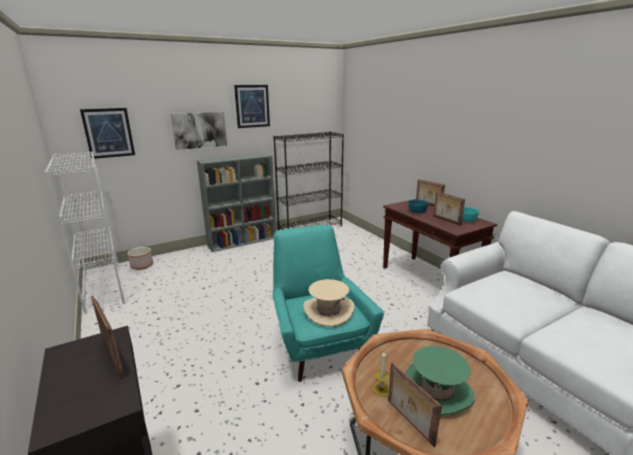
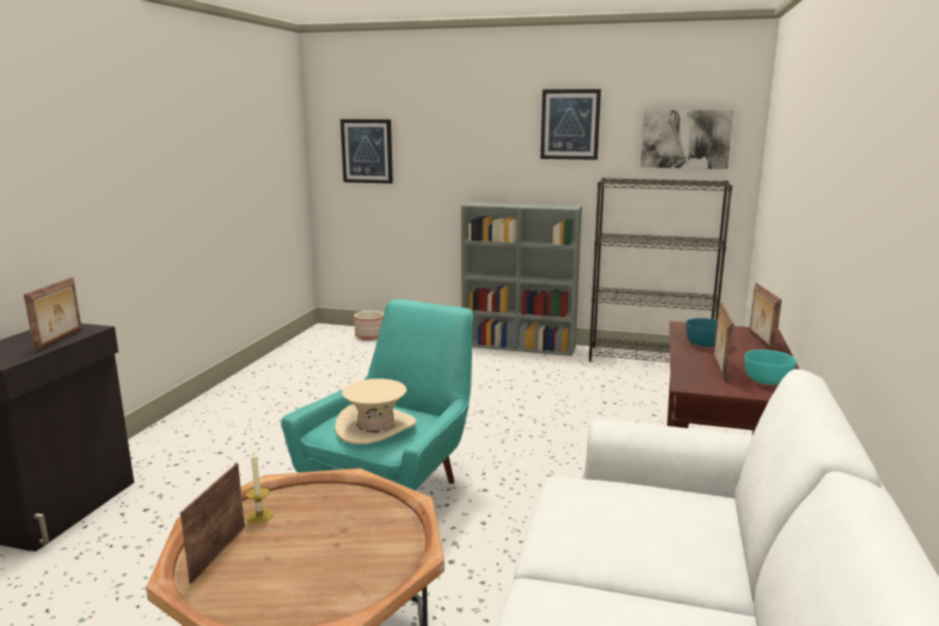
camera: 45 degrees right, 5 degrees down
(103, 287) = (306, 344): white bookcase -> none
(199, 130) = (481, 157): picture -> picture (685, 139)
(437, 390) = (302, 553): green hat -> none

